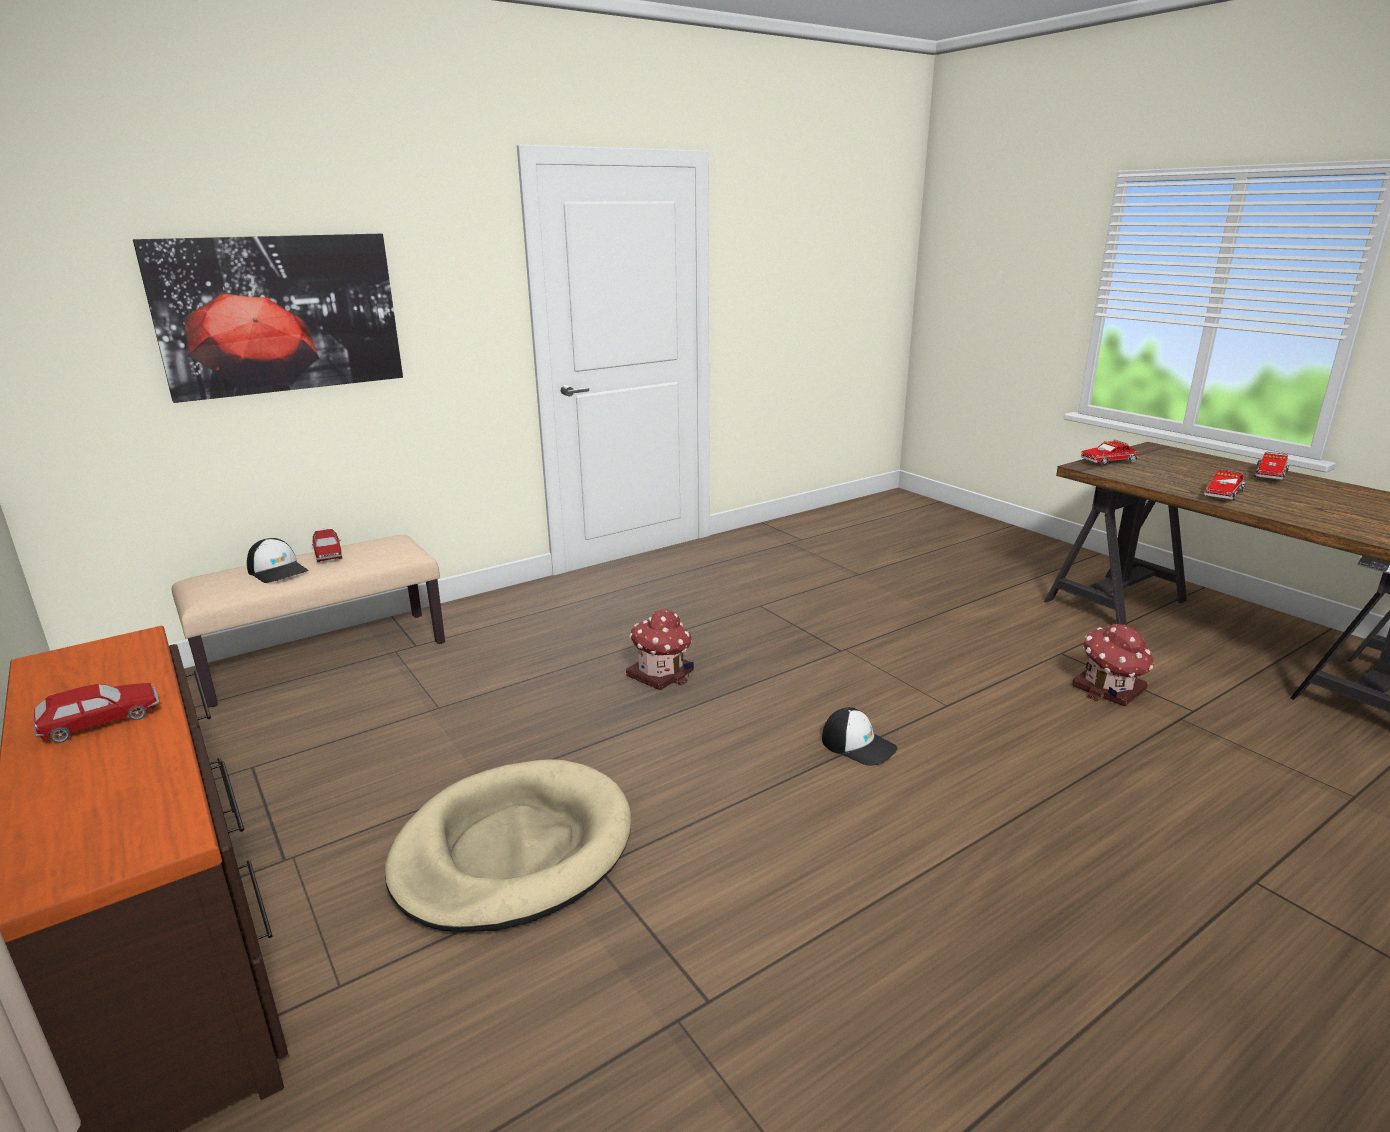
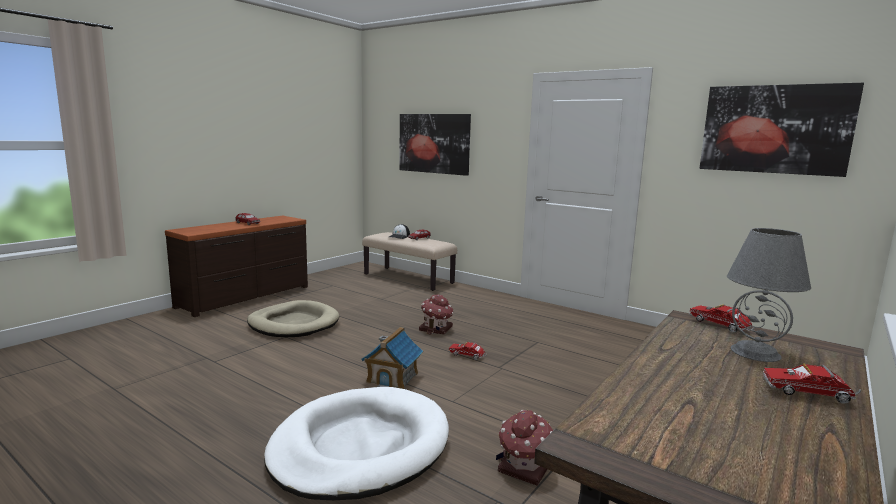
camera: 70 degrees right, 10 degrees down
(832, 242) = (774, 129): none -> picture
(858, 745) = (393, 377): cap -> toy house
(1088, 802) = (360, 447): none -> white dog bed
(1180, 468) = (755, 352): none -> grey table lamp
(1222, 495) = (672, 361): toy truck -> toy truck (468, 356)

